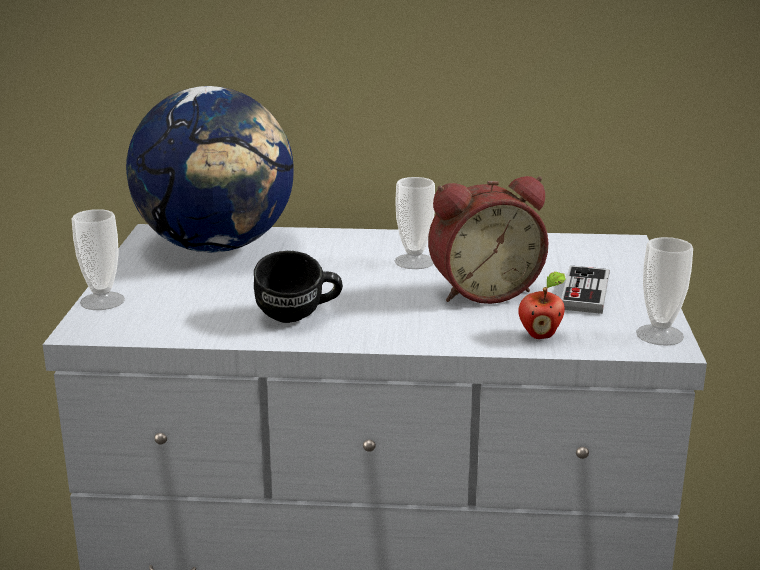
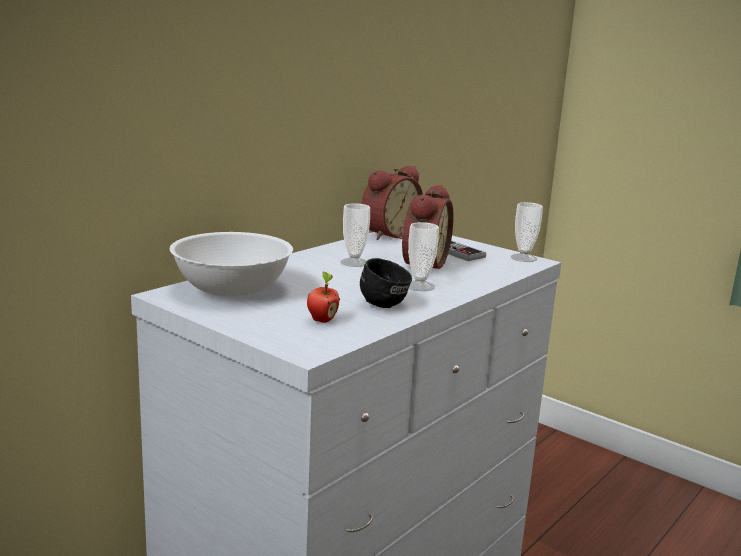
camera: 55 degrees left, 5 degrees down
(102, 301) = (265, 337): cup -> cup (419, 286)
(217, 247) = (232, 289): globe -> white bowl
(540, 335) = (492, 272): apple -> apple (322, 320)
(570, 241) = (387, 234): none -> alarm clock

